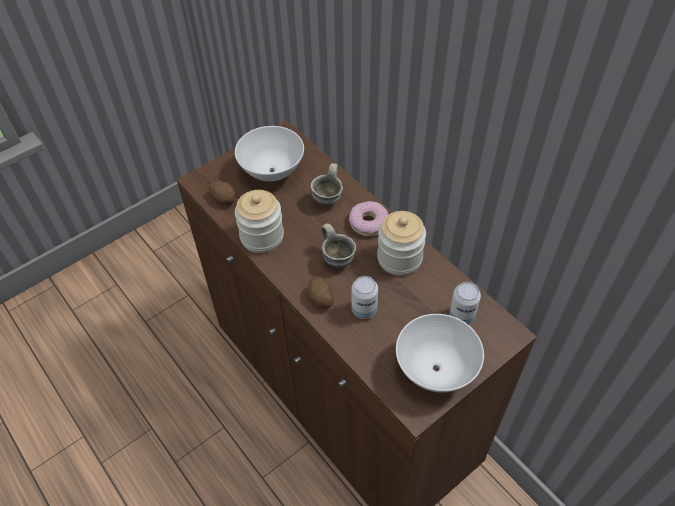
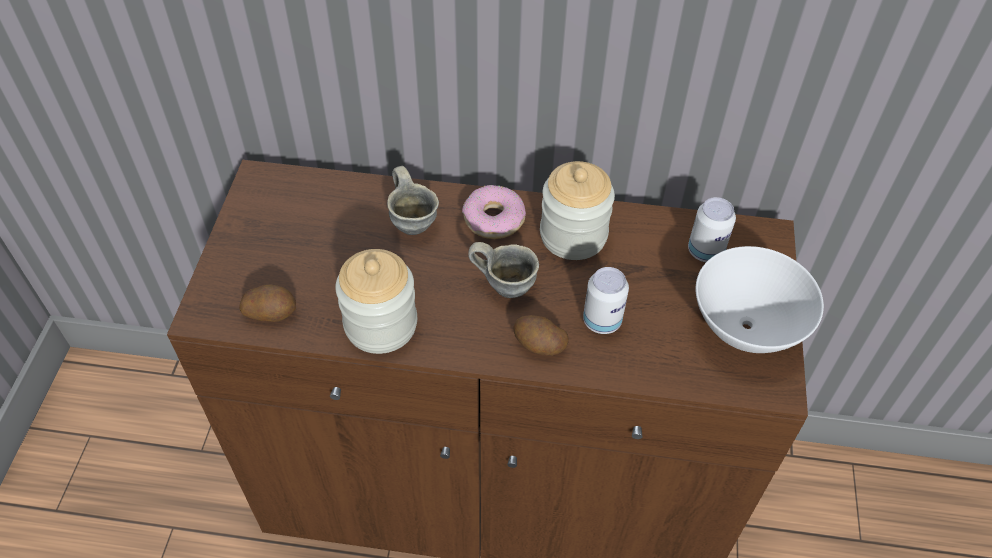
camera: 45 degrees left, 0 degrees up
(272, 172) = (301, 236): white bowl -> none

